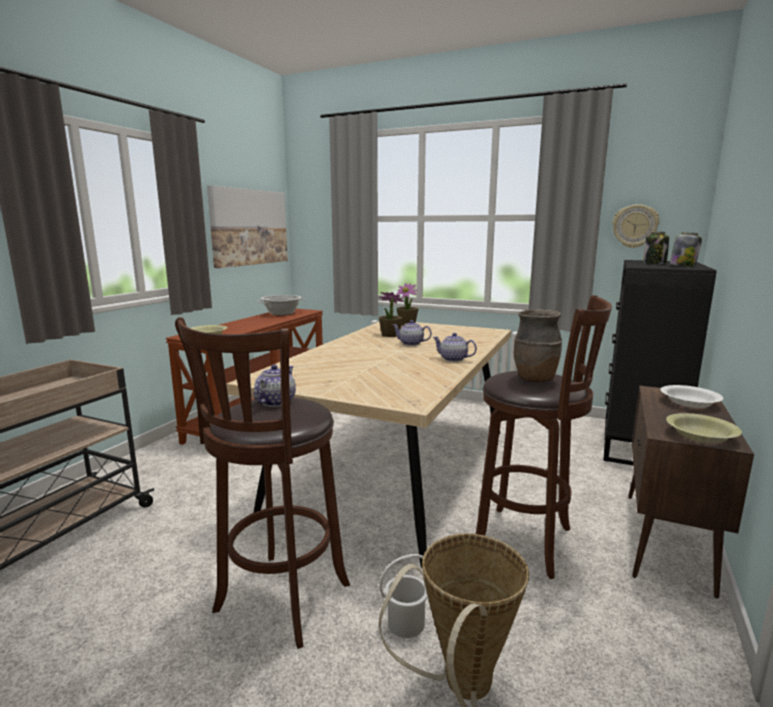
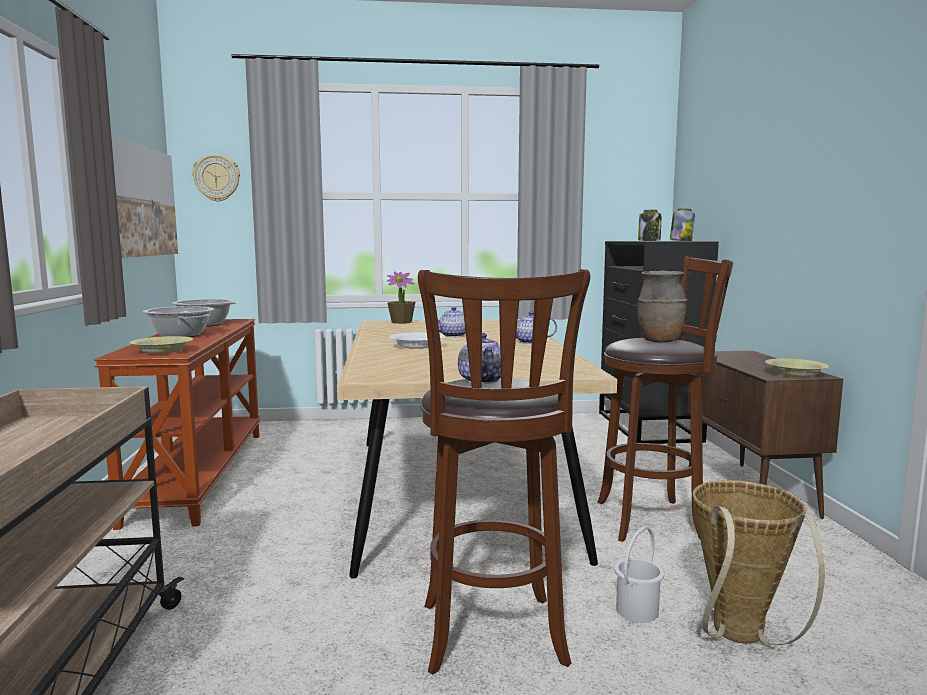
camera: 30 degrees left, 5 degrees down
(247, 322) = (181, 335): none -> cooking pot
(390, 335) = (409, 331): potted plant -> none
(634, 226) = (611, 207): wall clock -> wall clock (217, 178)
(689, 403) = (747, 357): white bowl -> white bowl (417, 346)

